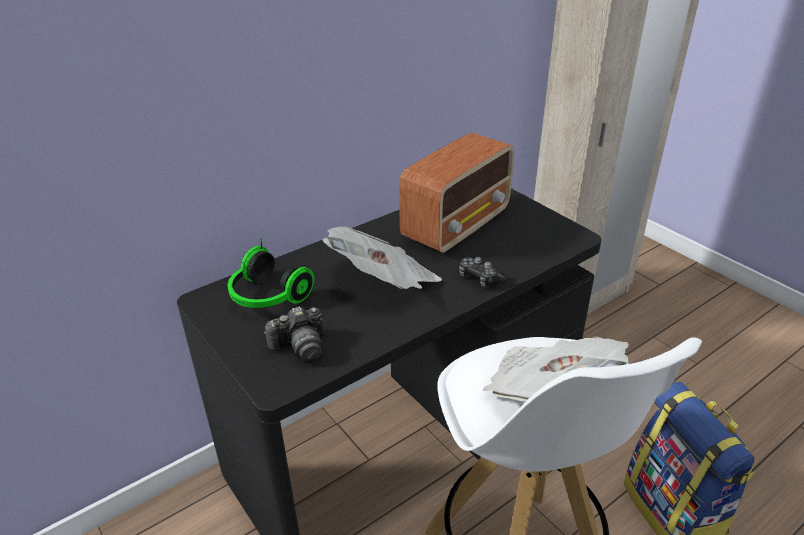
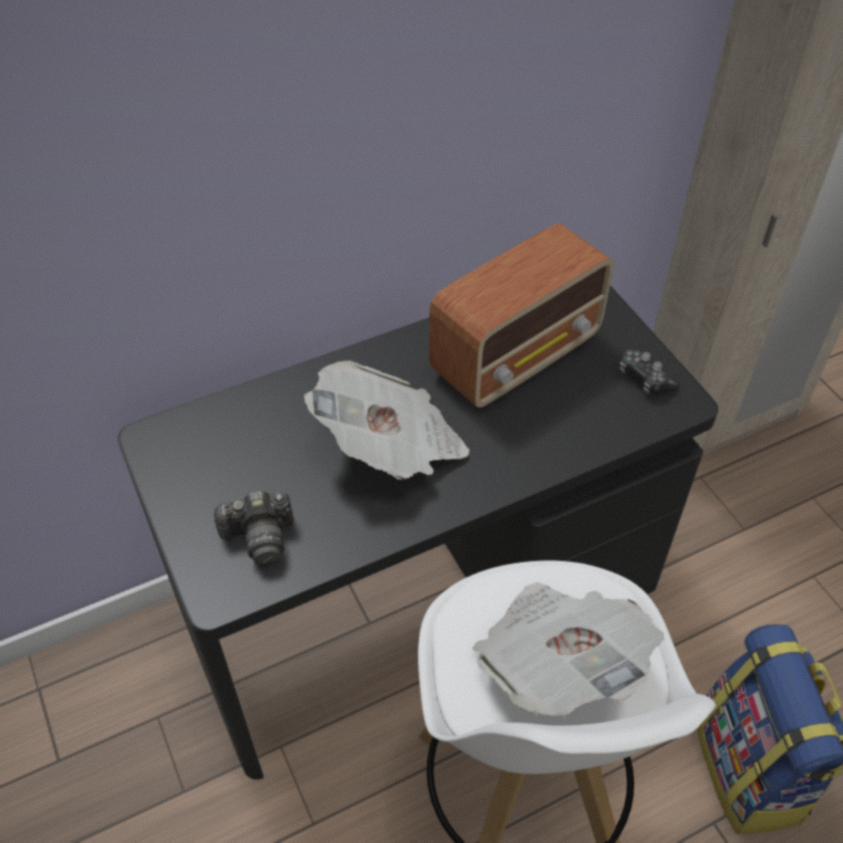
camera: 10 degrees right, 15 degrees up
(267, 297) = (232, 447): headphones -> none
(479, 278) = (522, 458): game controller -> game controller (644, 378)

